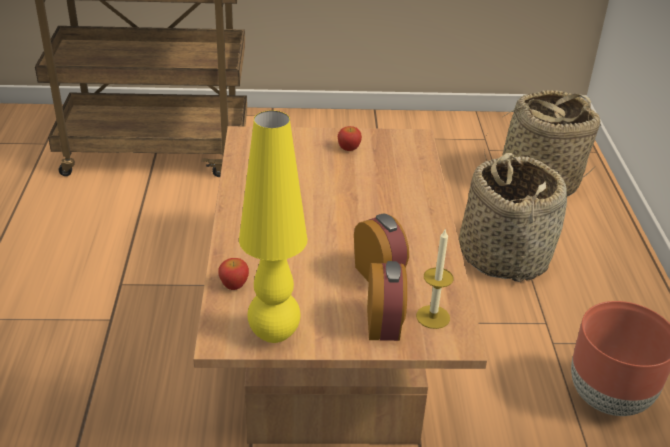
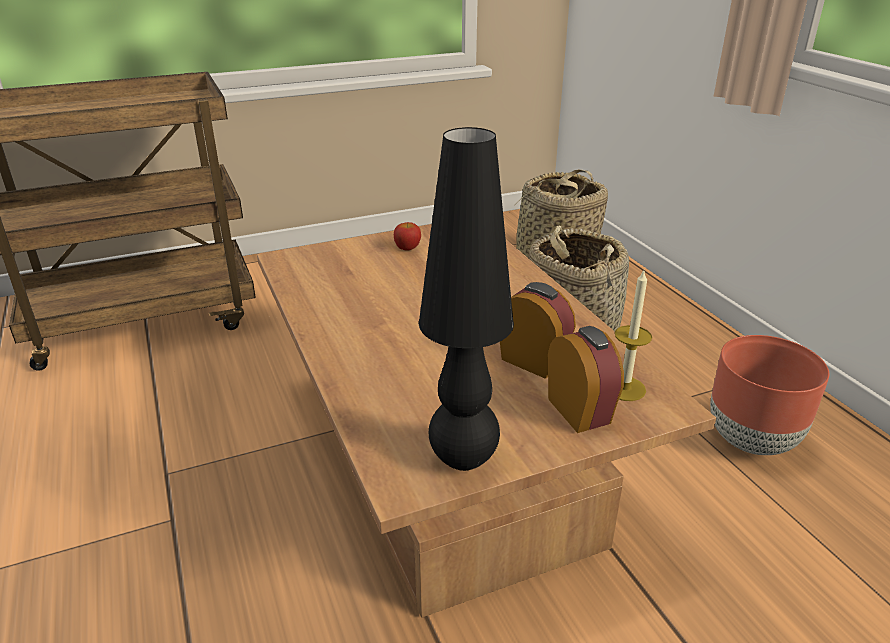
camera: 20 degrees left, 5 degrees down
(234, 284) = (374, 415): apple -> none
(274, 334) = (464, 459): yellow table lamp -> black table lamp

